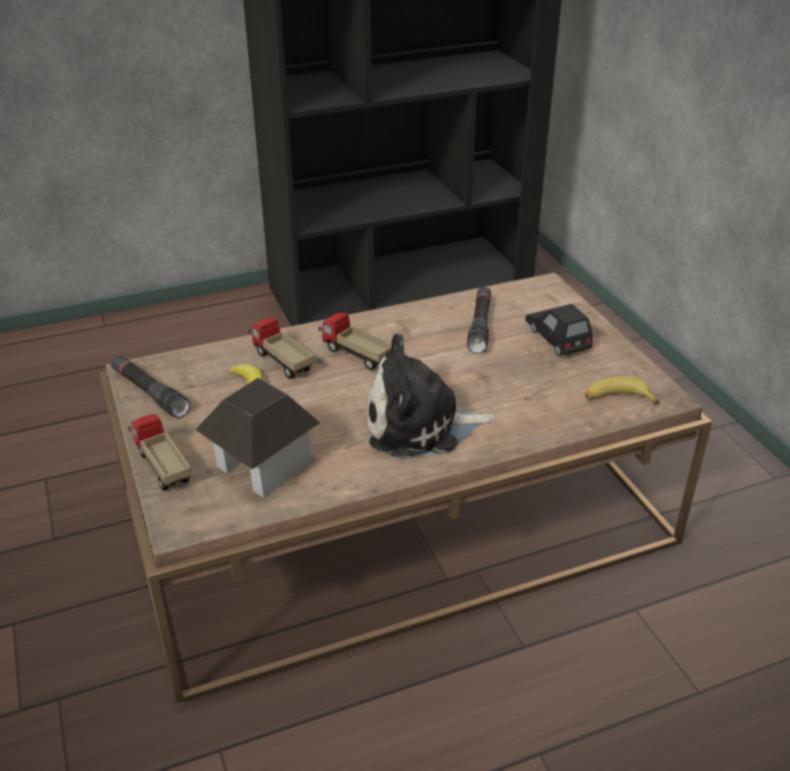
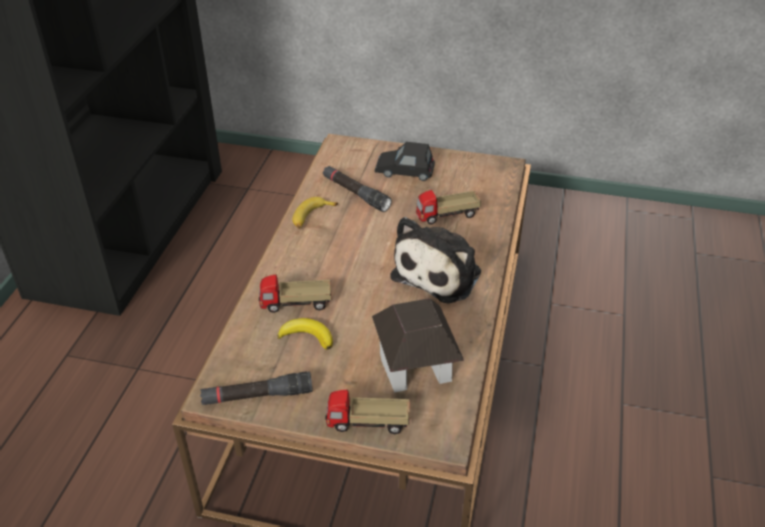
camera: 55 degrees left, 5 degrees up
(356, 355) = (328, 264): toy truck -> toy truck (447, 216)
(617, 399) = (490, 182): banana -> banana (311, 217)

